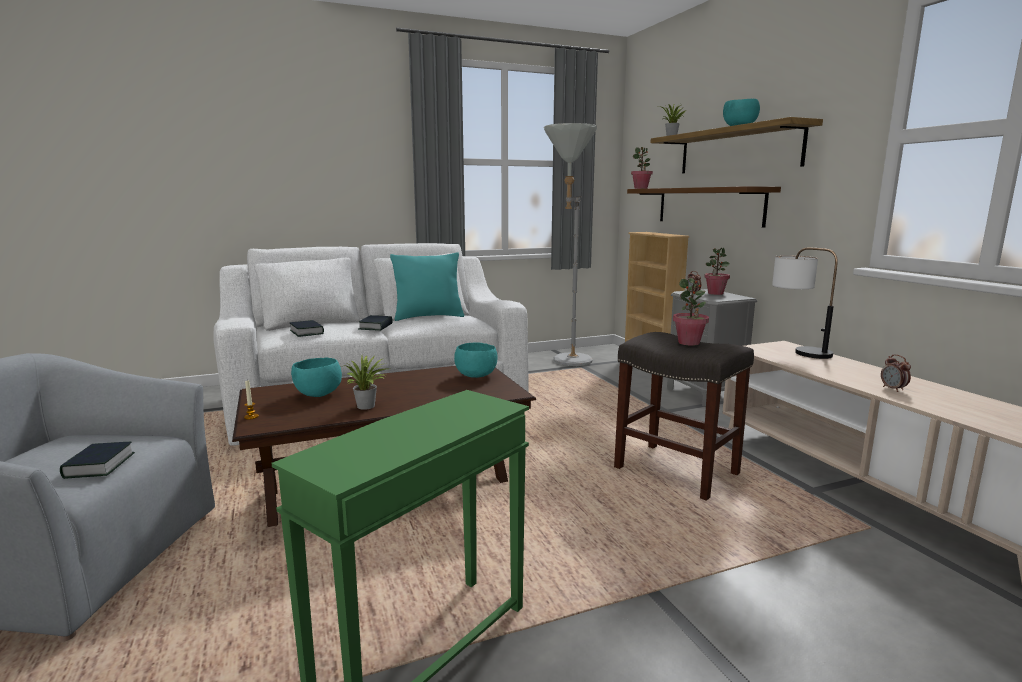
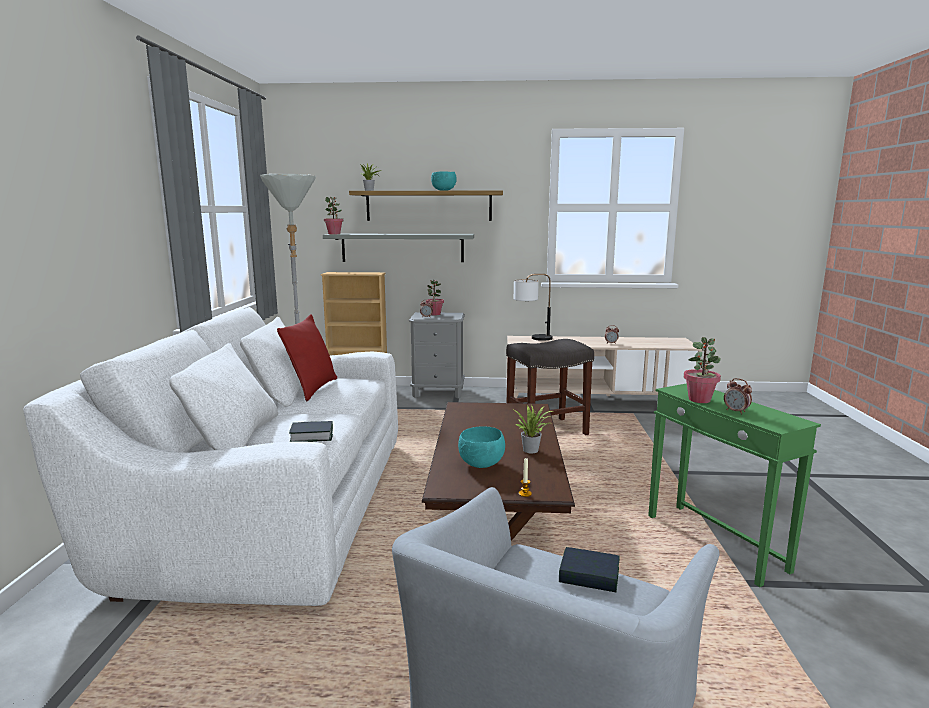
camera: 65 degrees left, 0 degrees up
(376, 327) = (328, 409): book -> none
(377, 434) = (736, 411): none -> alarm clock
(428, 317) = (312, 389): turquoise pillow -> red pillow
(475, 376) = (484, 410): turquoise bowl -> none
(689, 343) = (550, 344): potted plant -> potted plant (699, 400)
(708, 206) = (402, 247): brown shelf -> grey shelf

